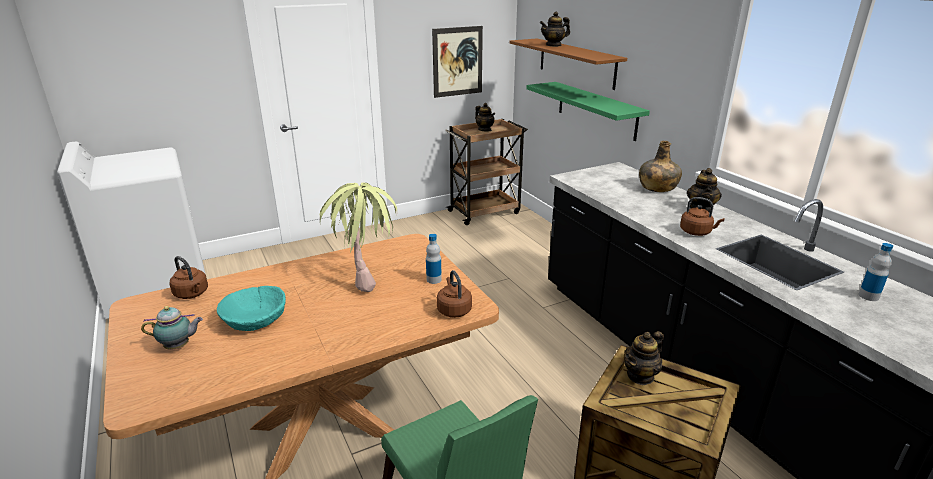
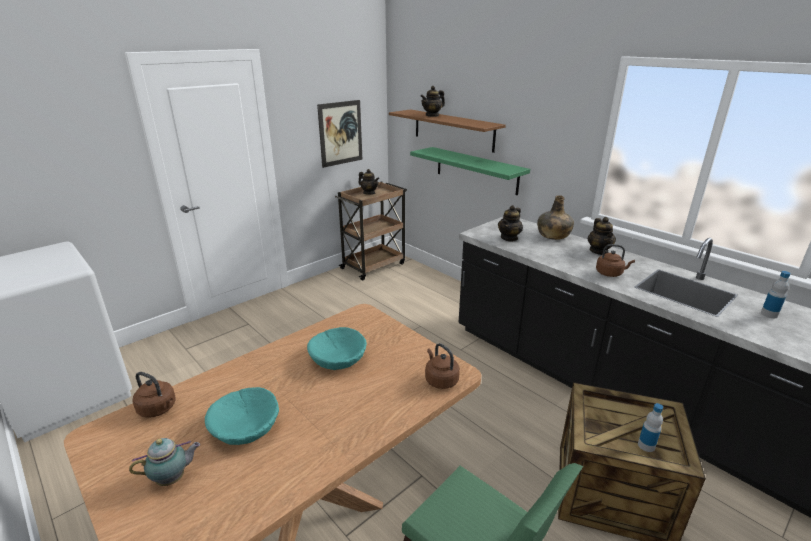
camera: 15 degrees left, 0 degrees up
(366, 277) = (338, 358): potted plant -> turquoise bowl
(434, 280) = (404, 350): bottle -> bottle (646, 445)
(640, 376) = (601, 409): teapot -> teapot (509, 238)

